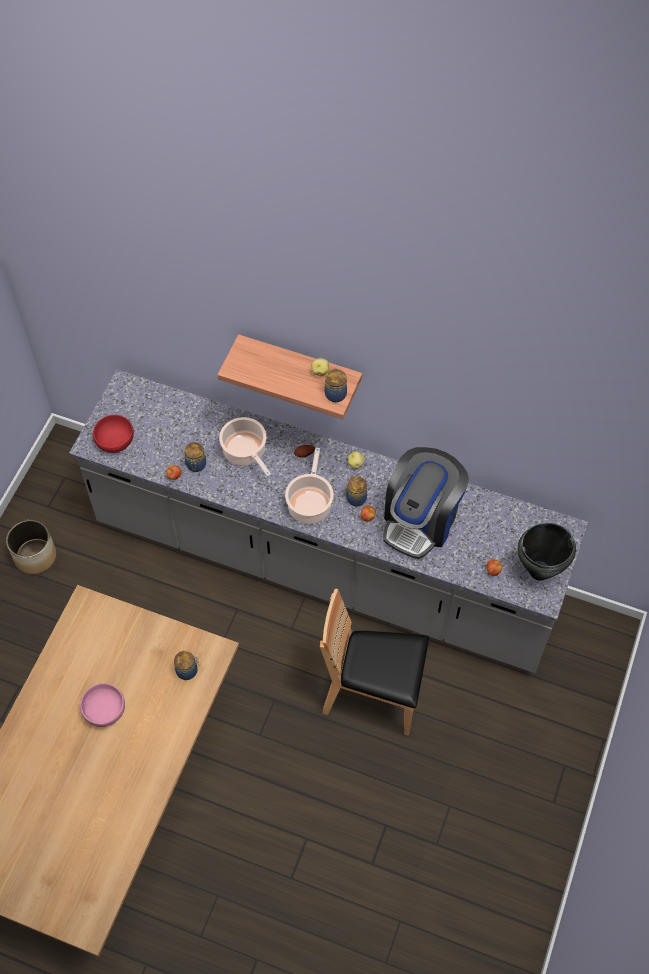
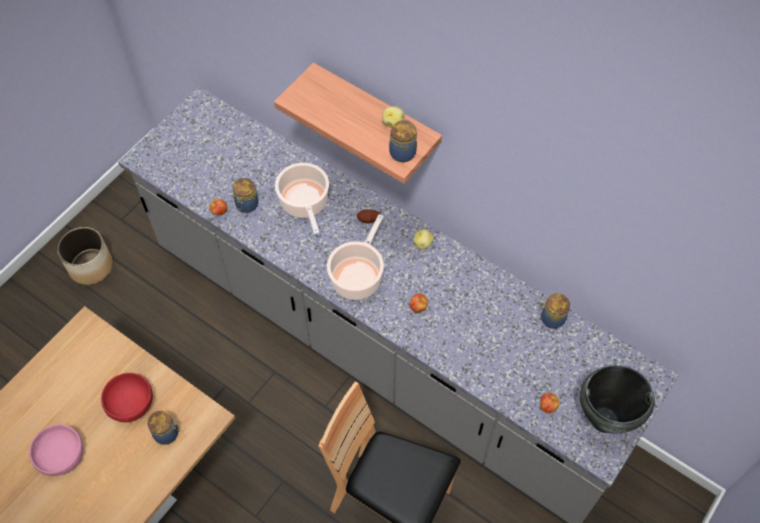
camera: 15 degrees right, 0 degrees up
(115, 440) = (171, 159): red bowl -> red bowl (131, 403)
(355, 498) = (410, 282): jar -> jar (551, 318)
(421, 519) = (479, 324): coffee machine -> none

